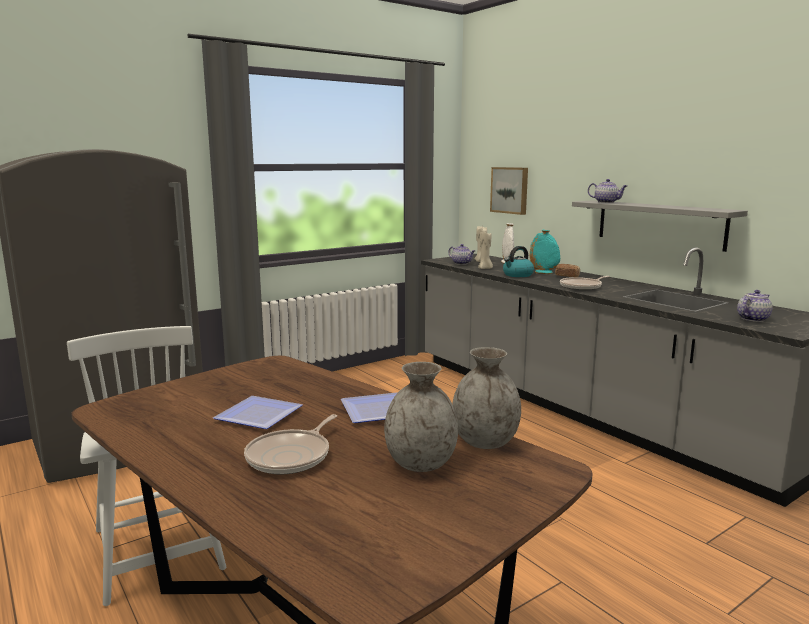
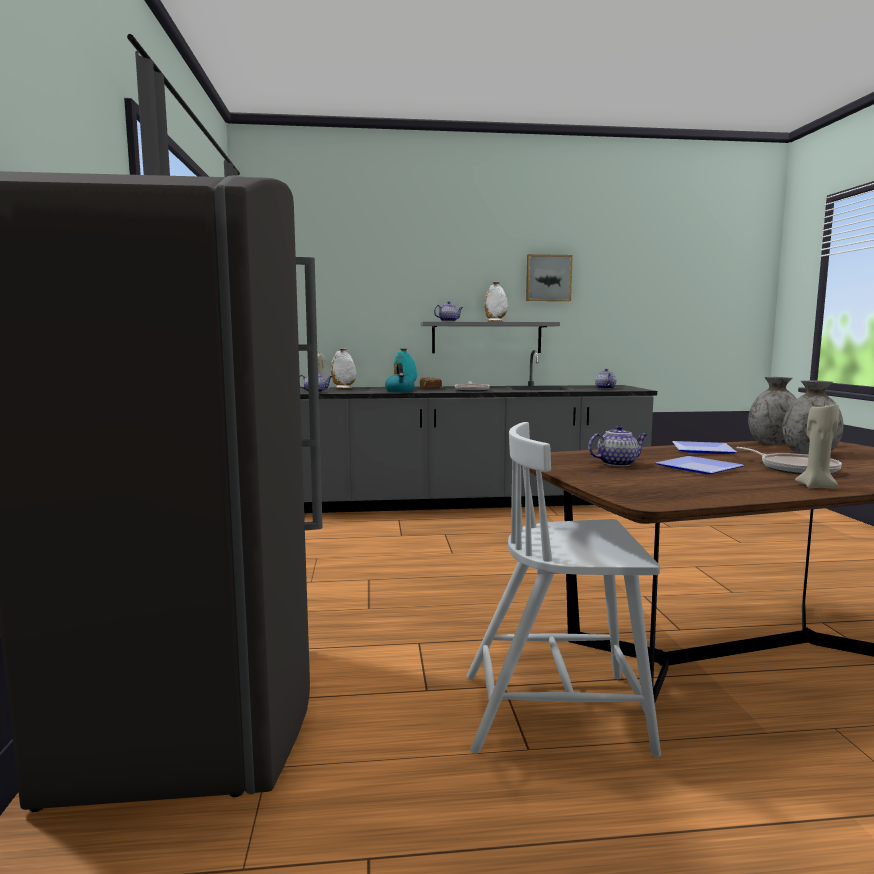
camera: 60 degrees left, 5 degrees down
(261, 387) = (617, 463): none -> teapot
(485, 268) = (355, 391): beige candle -> beige candle (816, 487)
(510, 190) = (319, 316): picture -> picture (548, 278)
(658, 205) = (495, 321): none -> white vase

